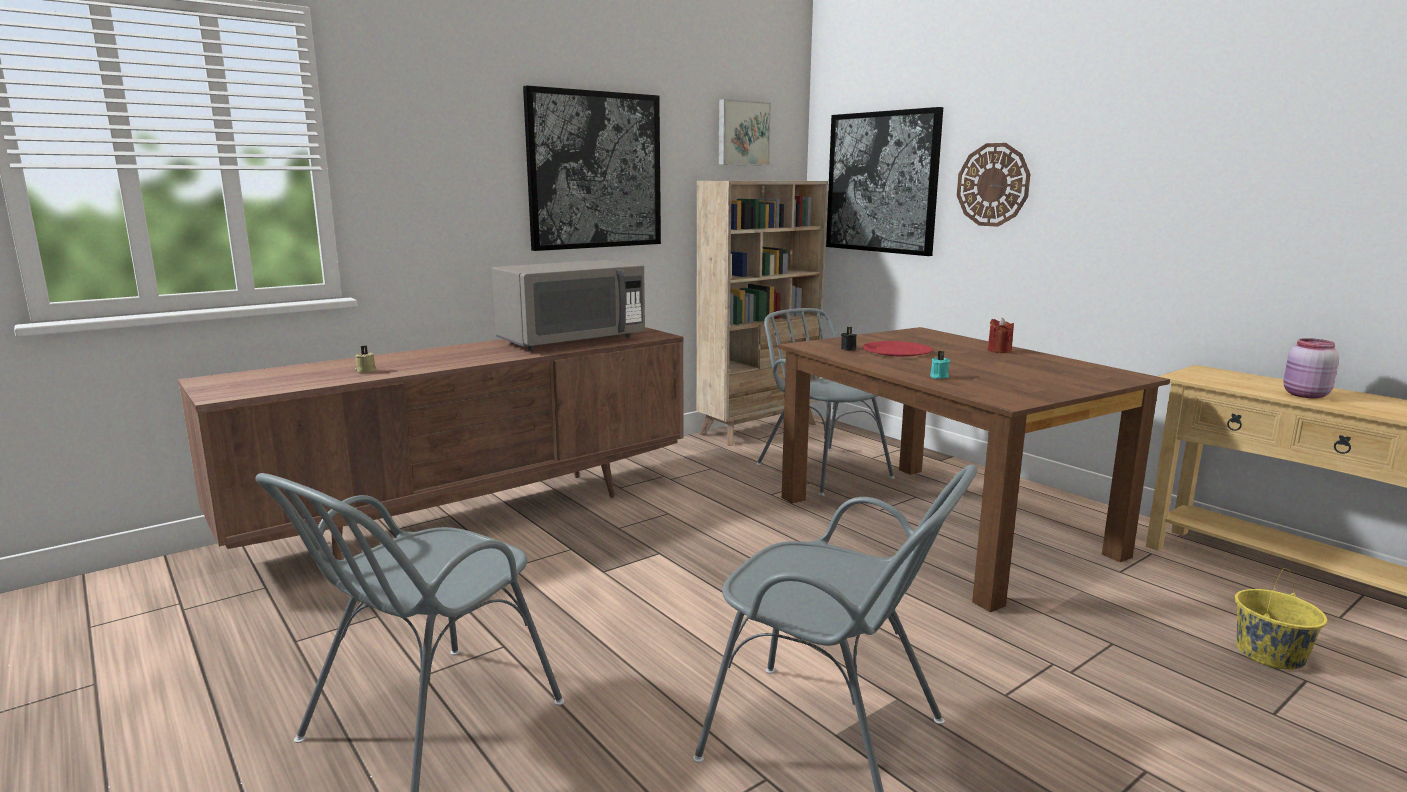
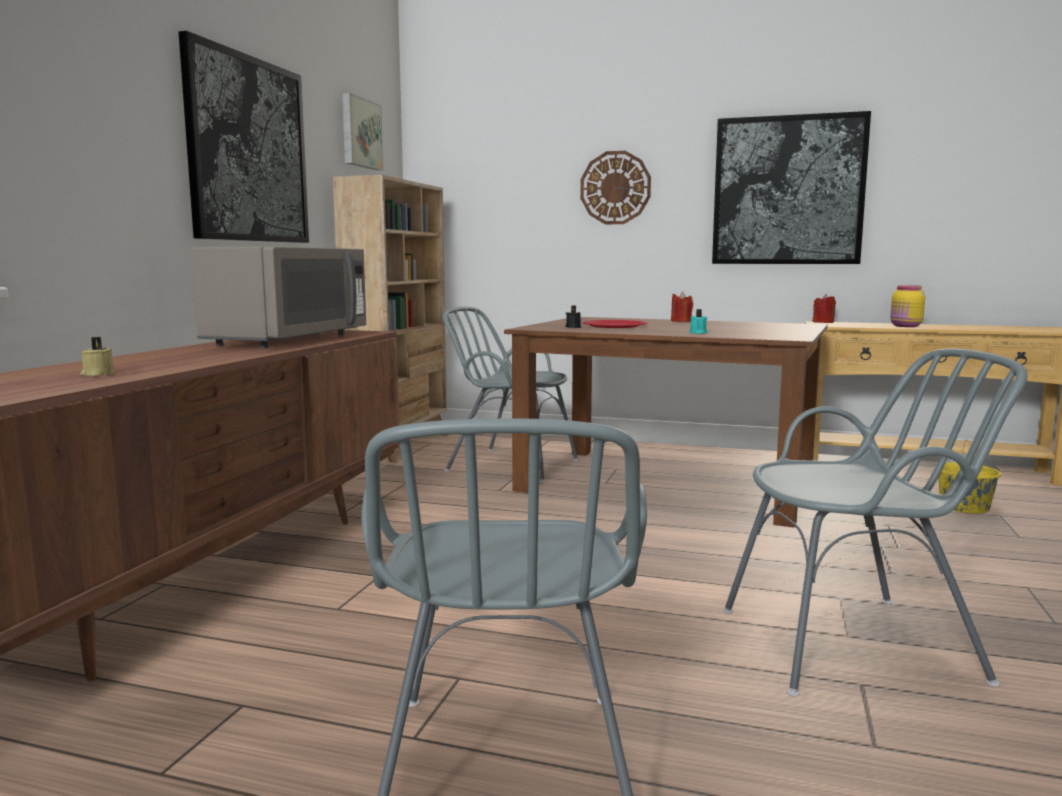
camera: 35 degrees left, 5 degrees down
(882, 182) = (496, 190): picture -> picture (788, 191)
(1207, 371) = (823, 322): none -> red candle
(1304, 395) = (906, 326): pink jar -> yellow jar

